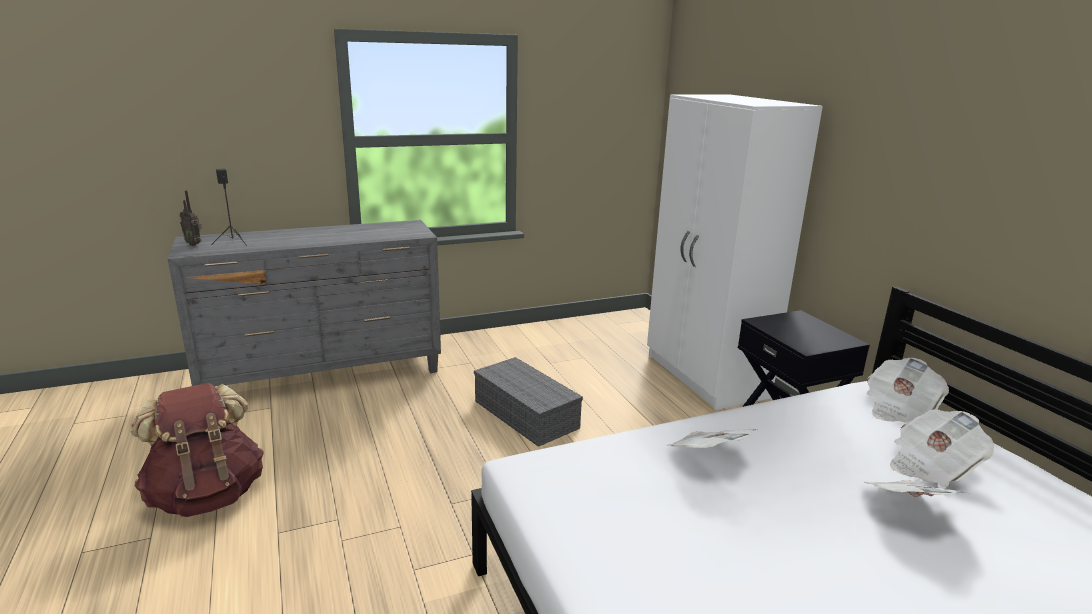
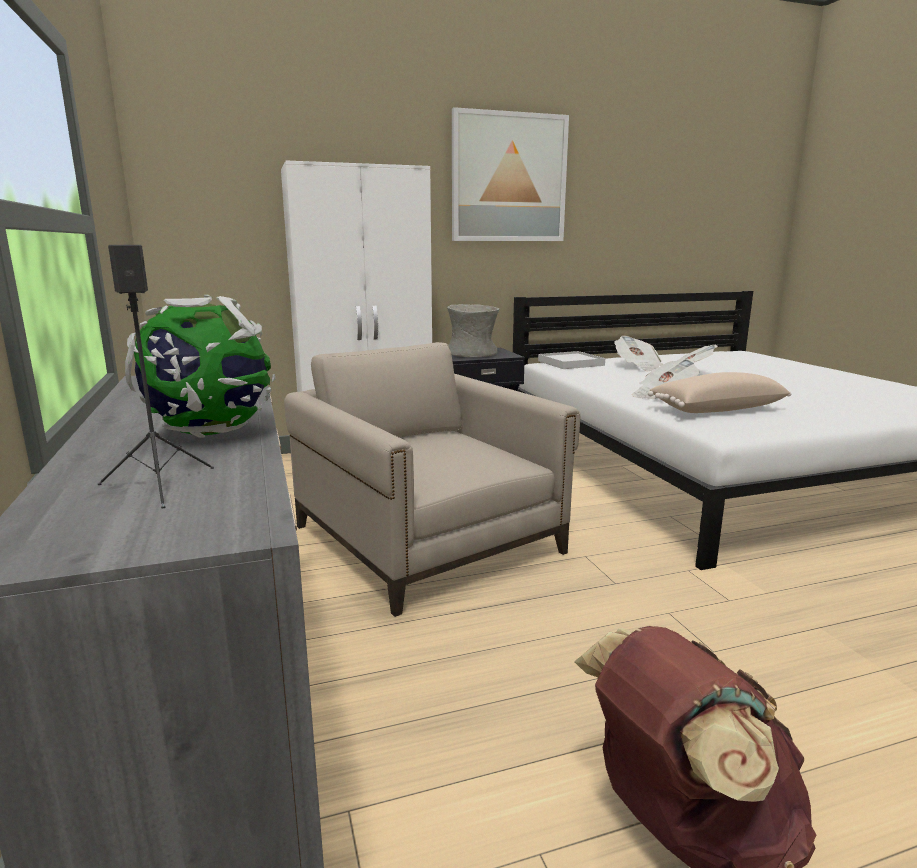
camera: 85 degrees left, 5 degrees down
(194, 244) = (129, 532): radio -> none
(294, 241) = (209, 433): none -> globe
(527, 414) = (427, 540): grey storage box -> beige armchair
(644, 486) = (715, 409): none -> beige pillow
(798, 328) = (472, 353): none -> grey vase
(898, 409) = (571, 363): newspaper -> white tray
(941, 120) = (509, 178): none -> picture

